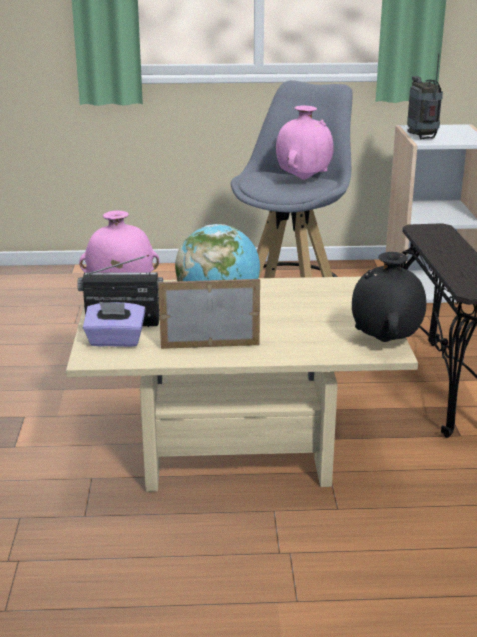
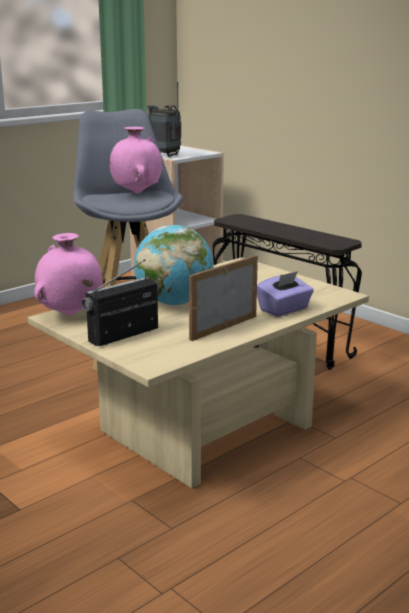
camera: 40 degrees left, 5 degrees down
(115, 341) = (145, 348): purple tissue box -> purple tissue box (284, 310)
(385, 340) = (327, 290): black vase -> none

